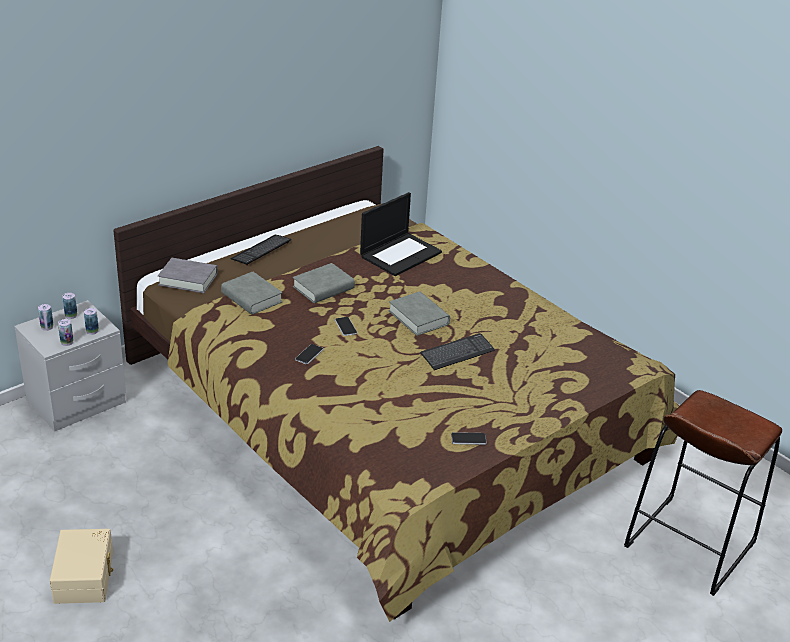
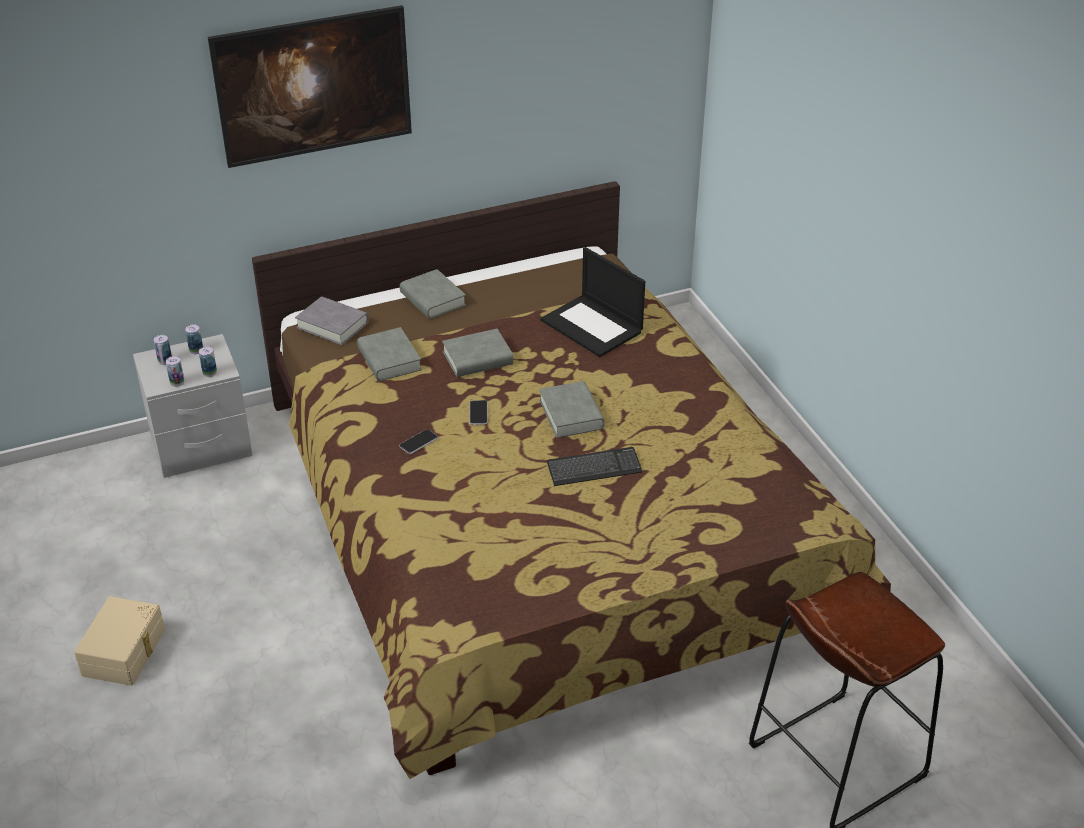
camera: 20 degrees right, 5 degrees up
(165, 103) = (317, 117): none -> picture
(261, 251) = (433, 299): keyboard -> grey book
(400, 254) = (593, 326): laptop -> laptop turned 75 degrees clockwise
(468, 439) = (549, 582): phone -> none

